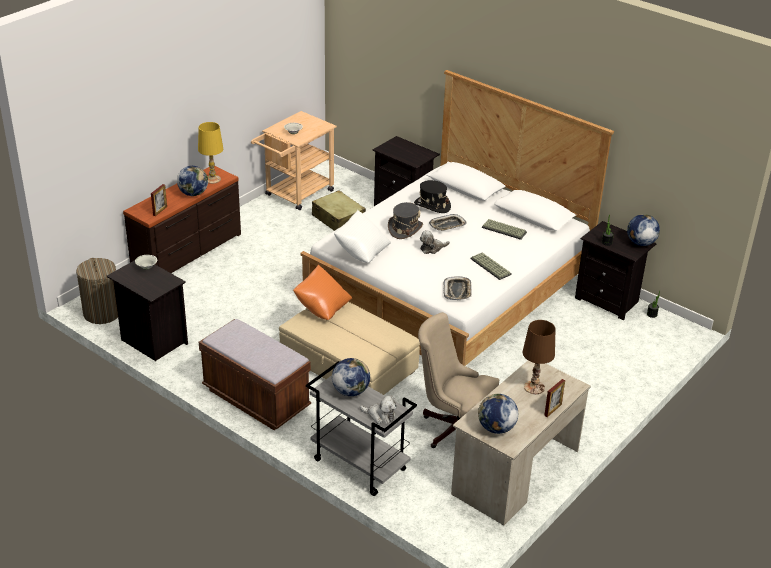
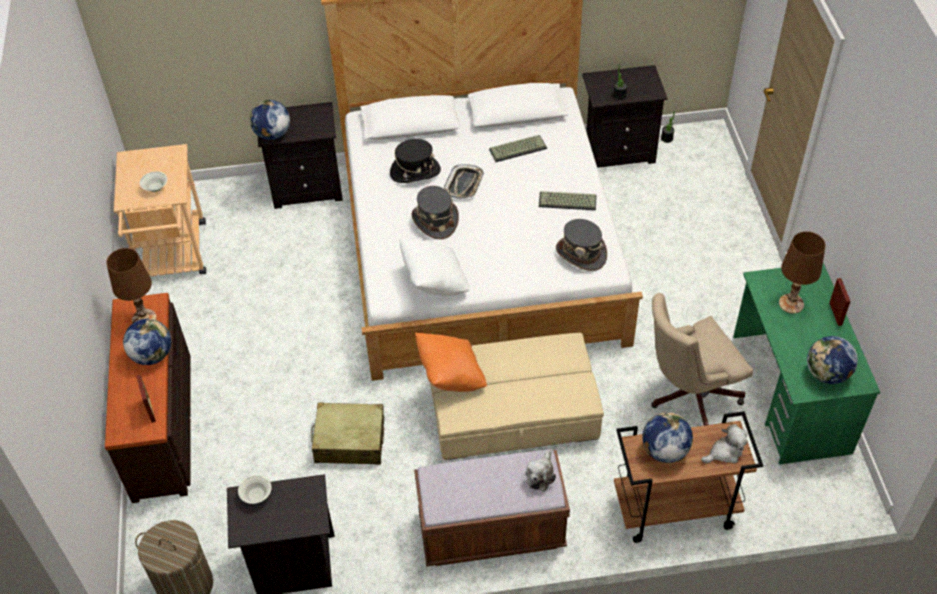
camera: 45 degrees left, 15 degrees up
(213, 179) = (144, 318): yellow table lamp -> brown table lamp
(338, 219) = (262, 252): beige suitcase -> beige suitcase (349, 441)
(358, 465) = (674, 510): grey cart -> brown cart
(432, 248) = (489, 223): plush toy -> plush toy (540, 475)
(457, 291) = (581, 253): tray -> grey hat
(515, 472) = (790, 394): beige desk -> green desk
(640, 243) = (644, 75): globe -> globe (272, 134)

